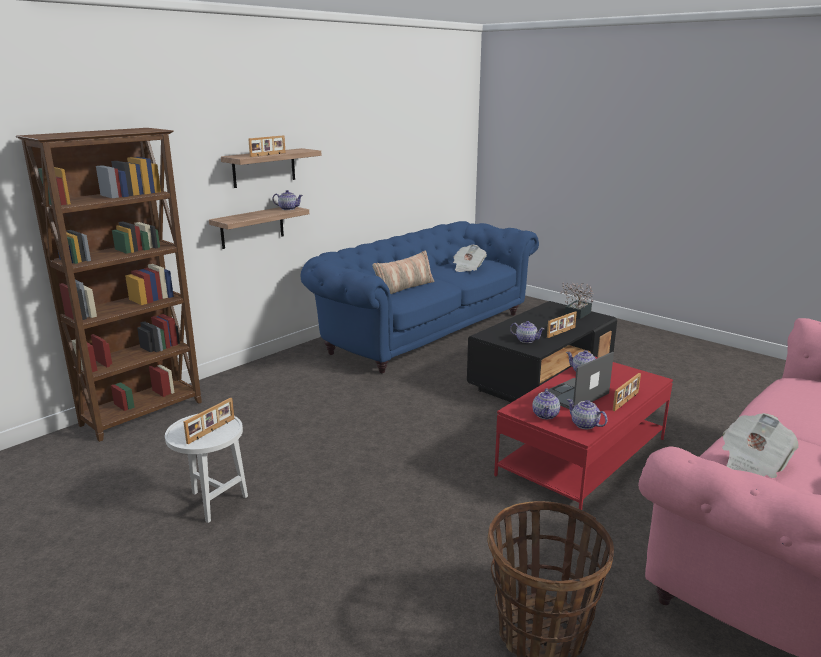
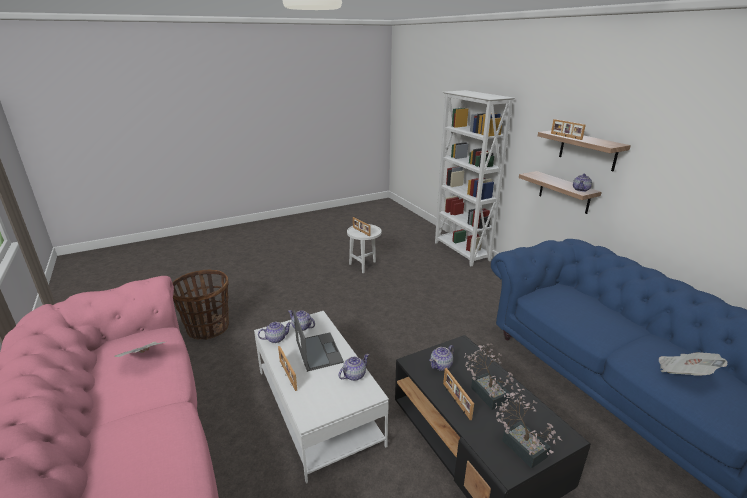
camera: 110 degrees right, 5 degrees up
(144, 414) = (461, 252): brown bookcase -> white bookcase
(404, 288) = (575, 307): pillow -> none
(538, 324) = (487, 391): none -> potted plant
(583, 457) = (317, 406): red coffee table -> white coffee table

